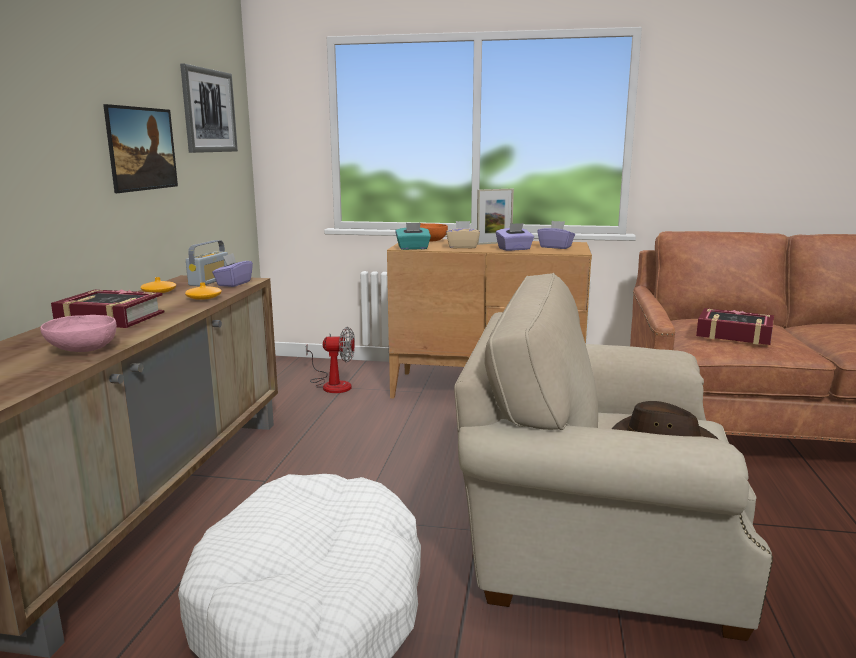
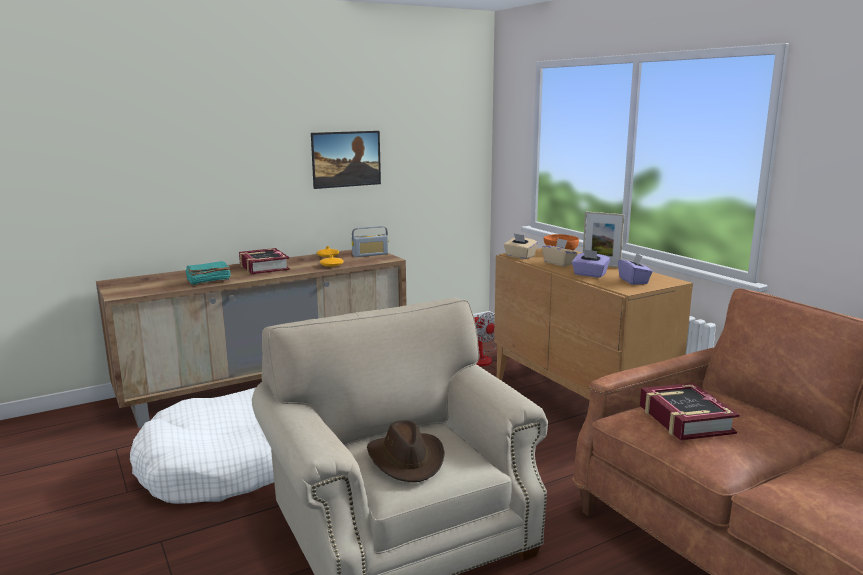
camera: 50 degrees right, 0 degrees up
(82, 350) = (208, 281): pink bowl -> turquoise book
(209, 111) = (431, 127): picture -> none
(233, 283) = (374, 259): purple tissue box -> none
(413, 248) = (520, 256): turquoise tissue box -> beige tissue box

